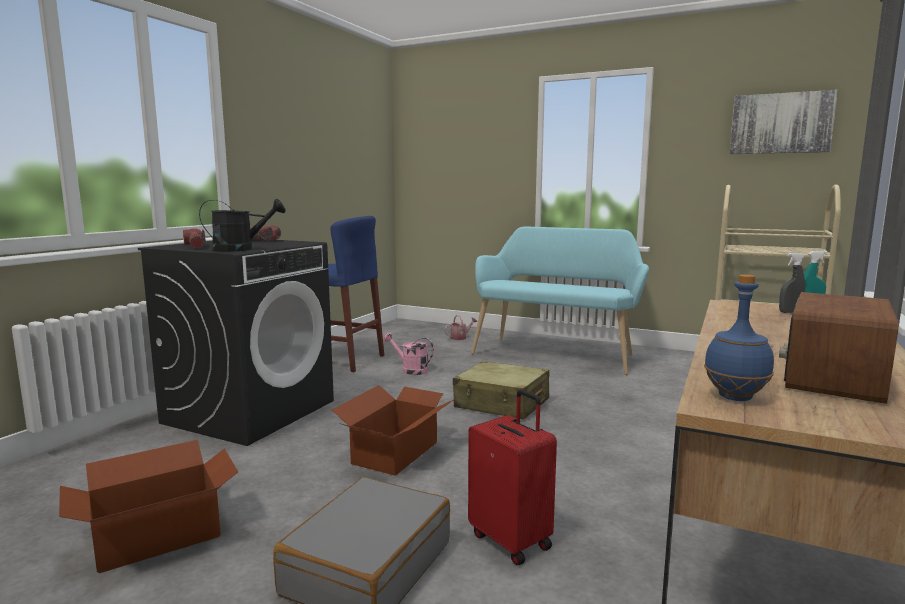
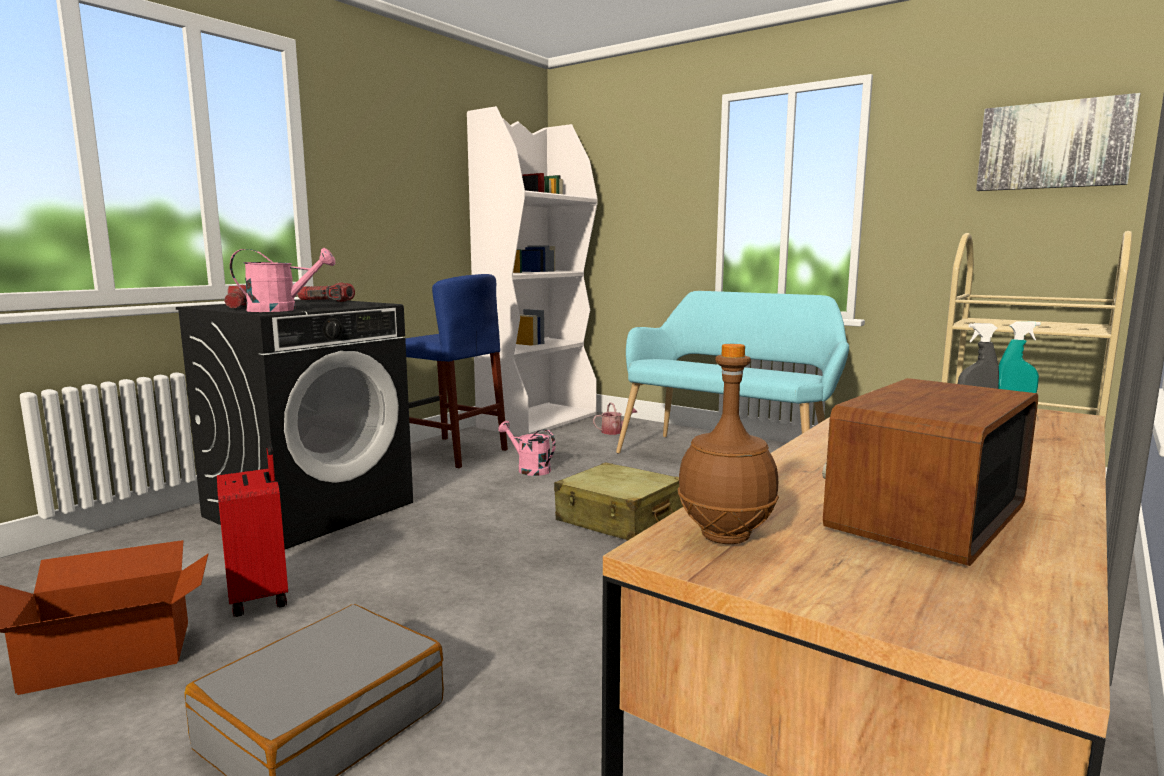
camera: 10 degrees right, 0 degrees up
(241, 249) = (281, 310): black watering can -> pink watering can
(395, 331) = (538, 421): none -> white bookcase
(396, 453) = (450, 574): cardboard box -> none
(512, 540) = (528, 709): red suitcase -> red suitcase (261, 596)
(734, 397) = (724, 536): blue bottle -> brown bottle

